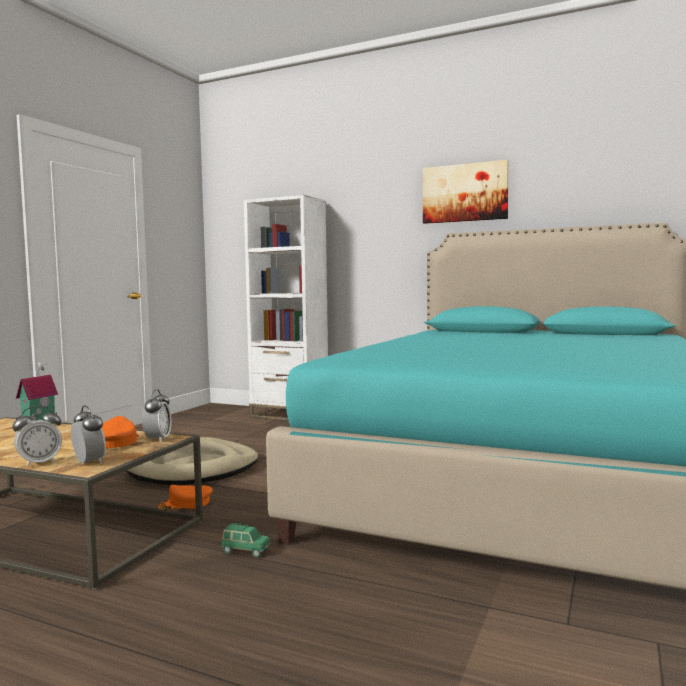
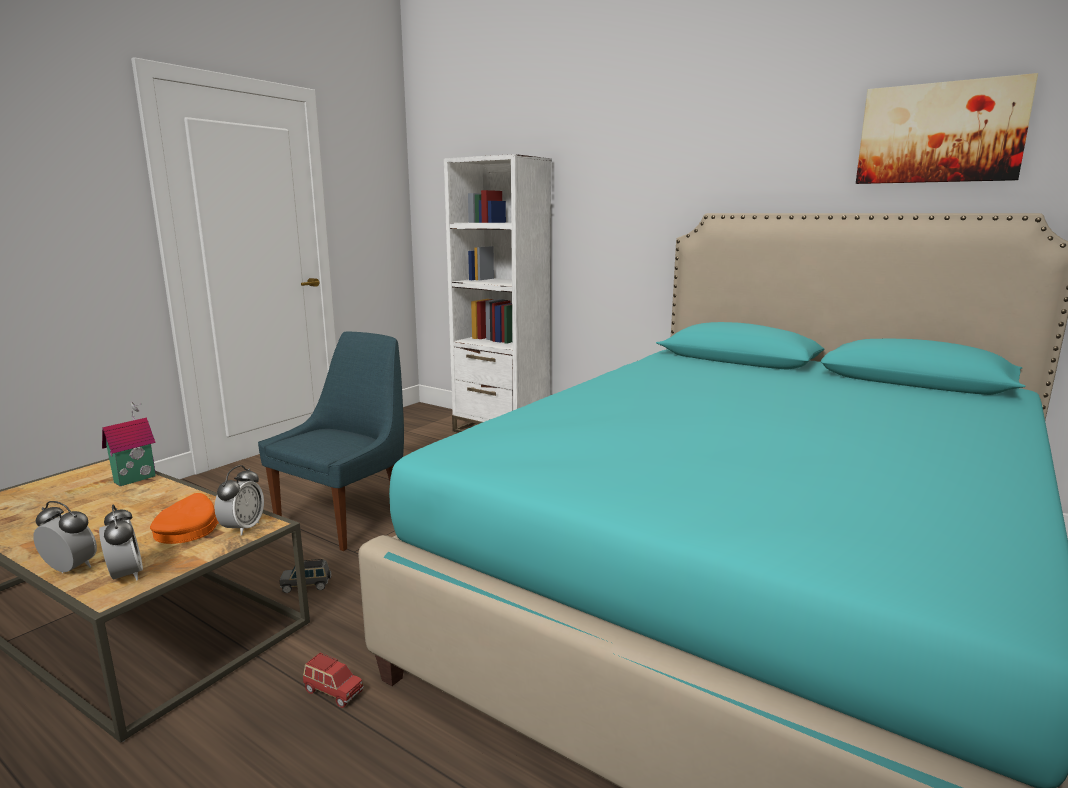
camera: 10 degrees right, 10 degrees up
(39, 463) = (71, 569): alarm clock -> alarm clock turned 135 degrees counterclockwise
(186, 503) = (306, 586): orange cap -> grey toy car
(193, 468) = (346, 519): beige dog bed -> blue chair
(245, 551) = (333, 692): green toy car -> red toy car
(465, 193) = (737, 153): picture -> picture (940, 133)

